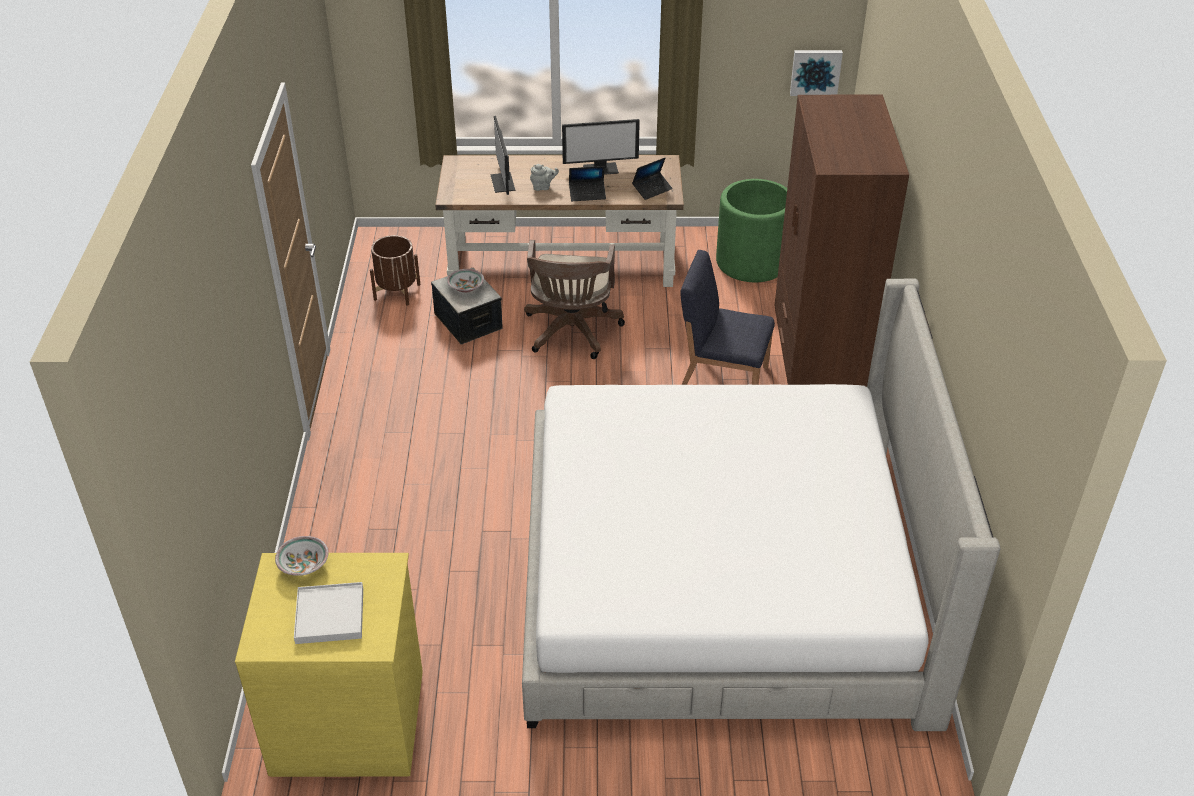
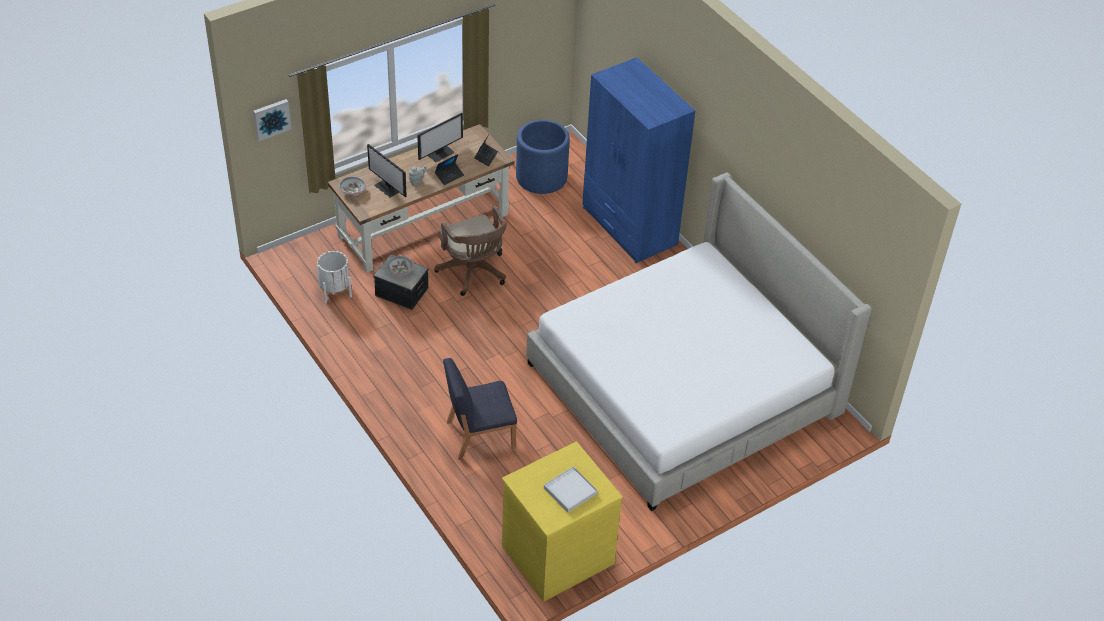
camera: 35 degrees left, 5 degrees up
(303, 564) = (530, 473): bowl -> bowl (352, 190)
(397, 292) = (335, 290): brown planter -> white planter
(722, 379) = (587, 266): blue chair -> blue chair (479, 435)
(752, 262) = (541, 177): green planter -> blue planter
(815, 71) = (552, 40): picture -> picture (271, 119)
(818, 355) = (629, 226): brown wardrobe -> blue wardrobe

